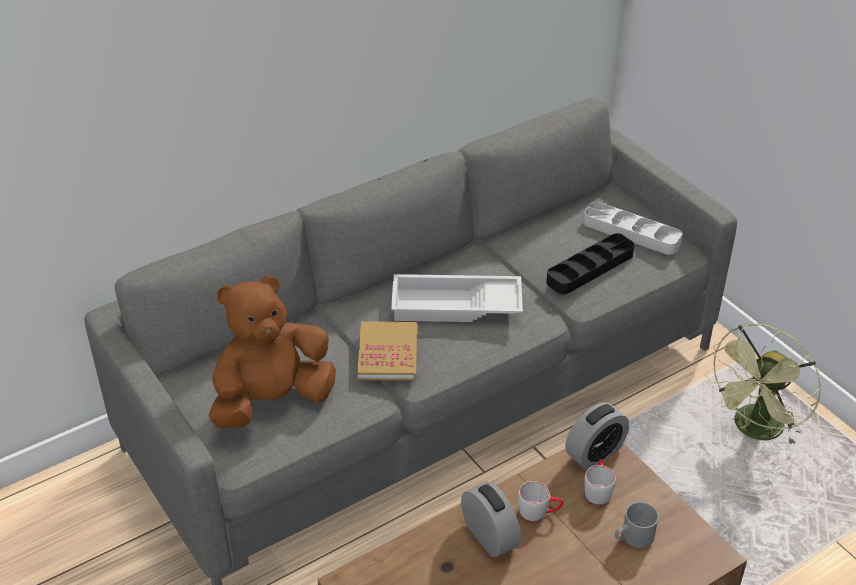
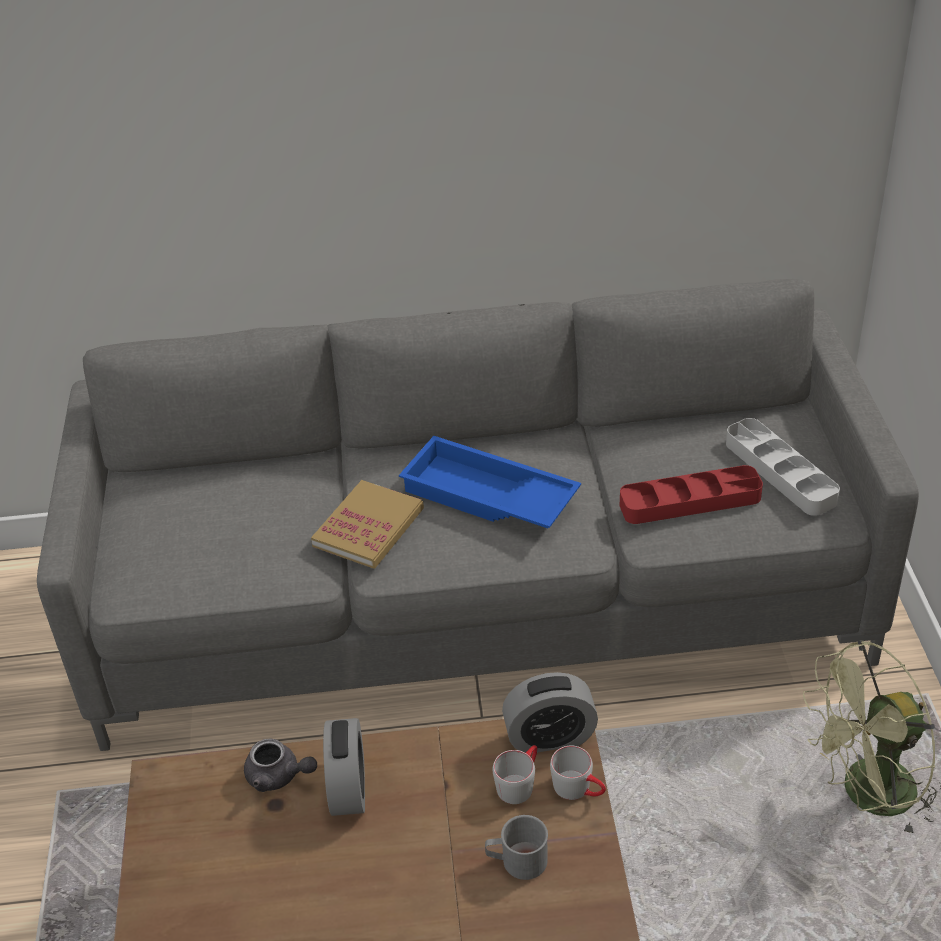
camera: 30 degrees right, 0 degrees up
(272, 401) = (206, 539): brown plush toy -> none
(435, 547) = (279, 776): none -> grey teapot
(455, 307) = (487, 497): white tray -> blue tray
(539, 511) = (429, 782): grey mug -> grey mug (579, 789)
(590, 268) = (690, 501): black tray -> red tray

